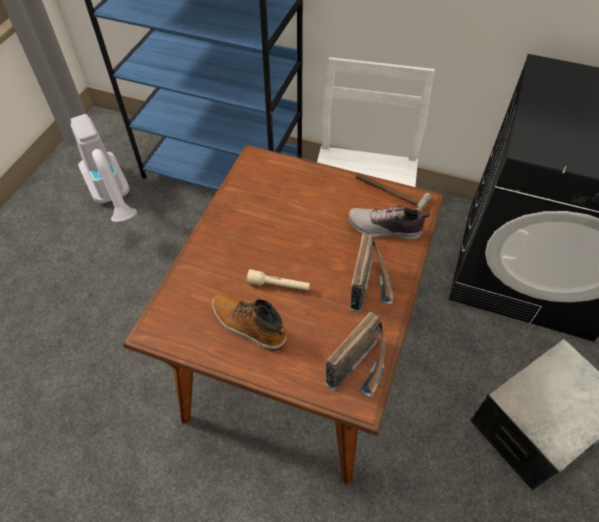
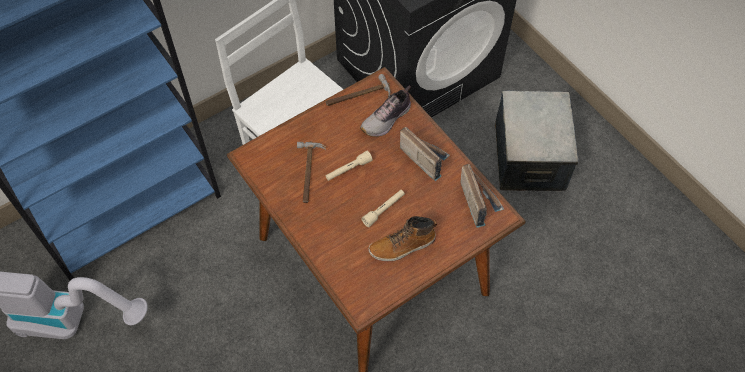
camera: 55 degrees left, 5 degrees up
(272, 206) = (309, 173): none -> hammer
(300, 232) = (348, 169): none -> beige flashlight

